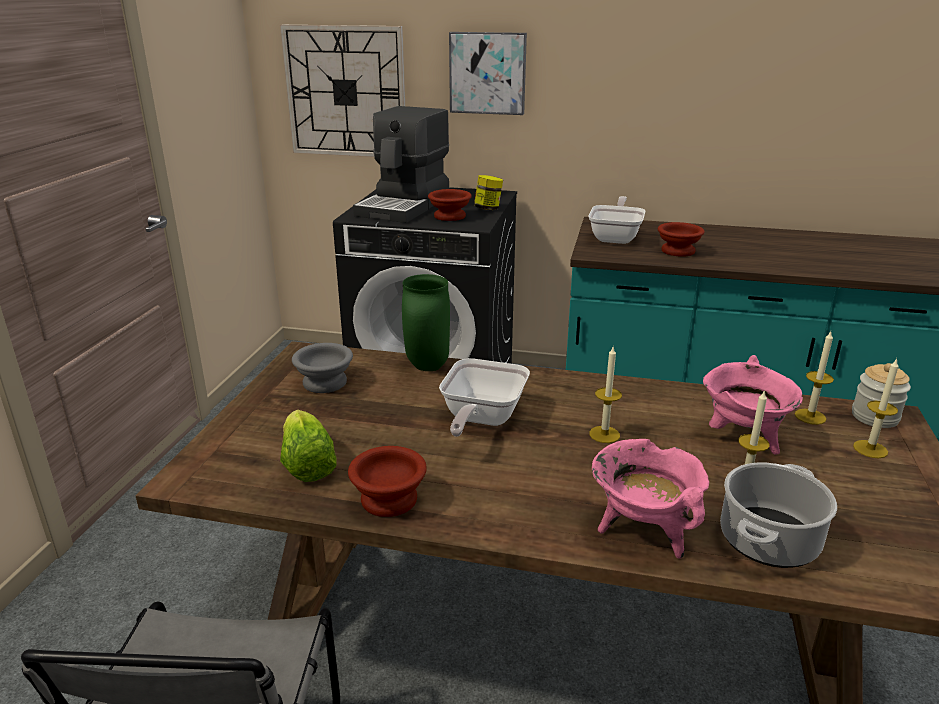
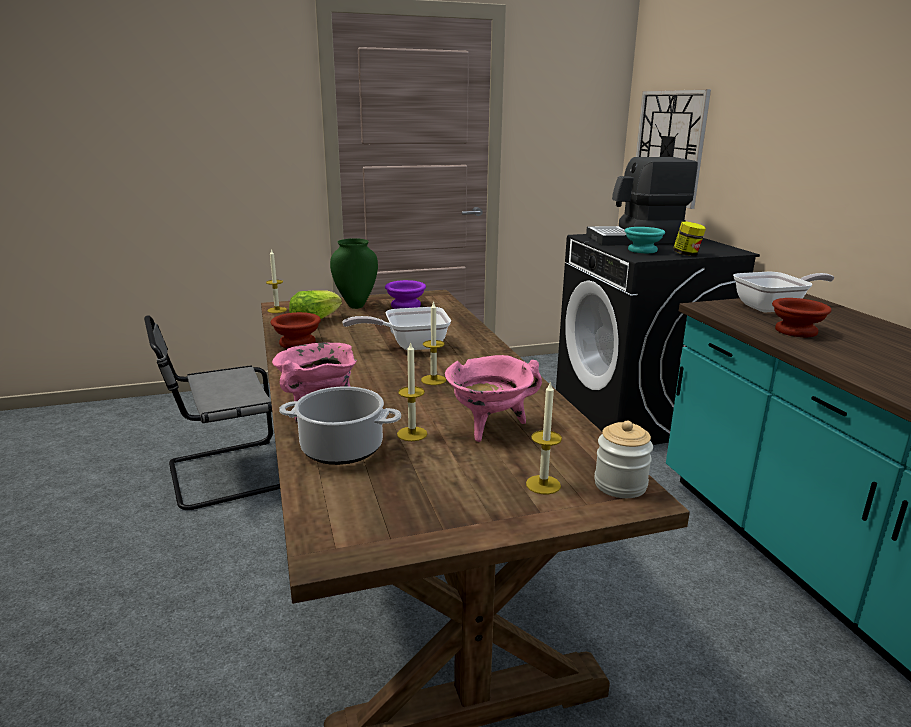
camera: 60 degrees right, 5 degrees down
(326, 383) = (405, 306): grey bowl -> purple bowl
(428, 367) = (461, 321): green vase -> green vase (356, 306)
(449, 217) = (641, 250): brown bowl -> turquoise bowl
(488, 73) = (760, 133): picture -> none
(810, 416) = (572, 452): candle -> candle (277, 310)

